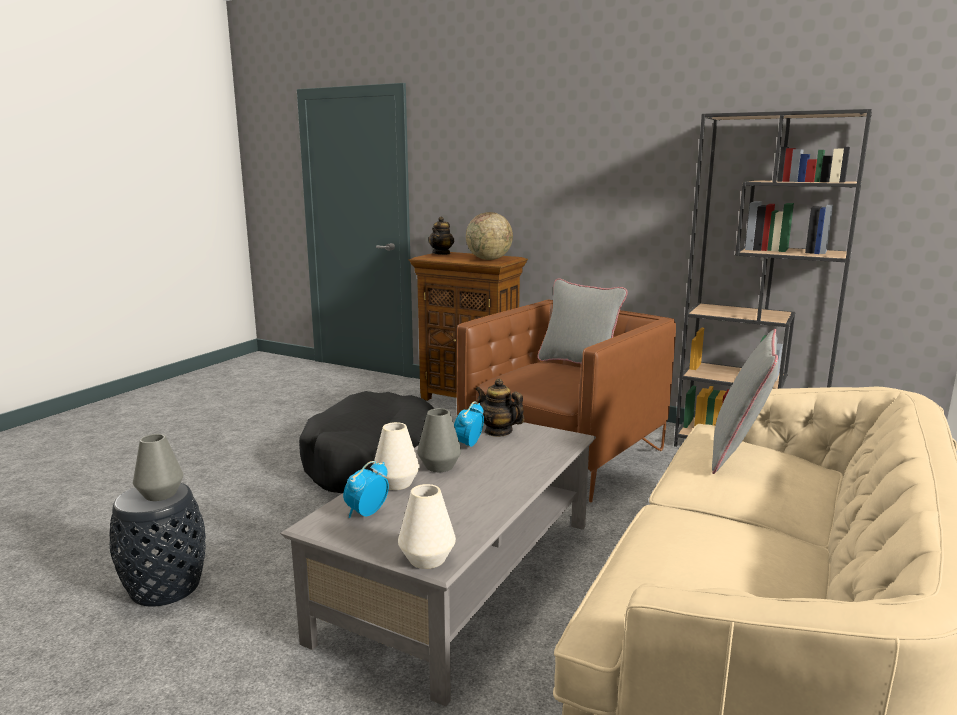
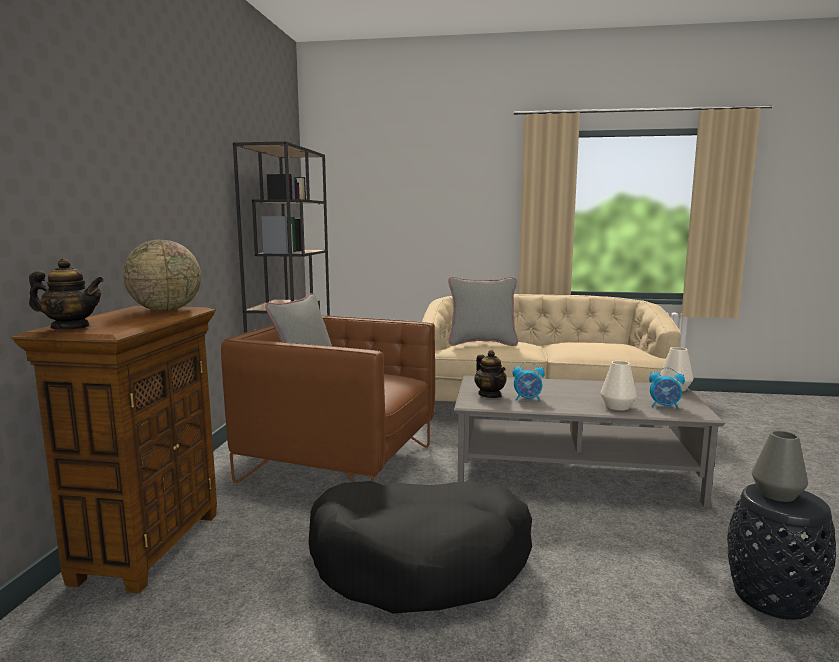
camera: 110 degrees left, 5 degrees down
(439, 466) = (574, 401): grey vase -> none
(498, 431) = (490, 395): teapot -> teapot turned 45 degrees counterclockwise

